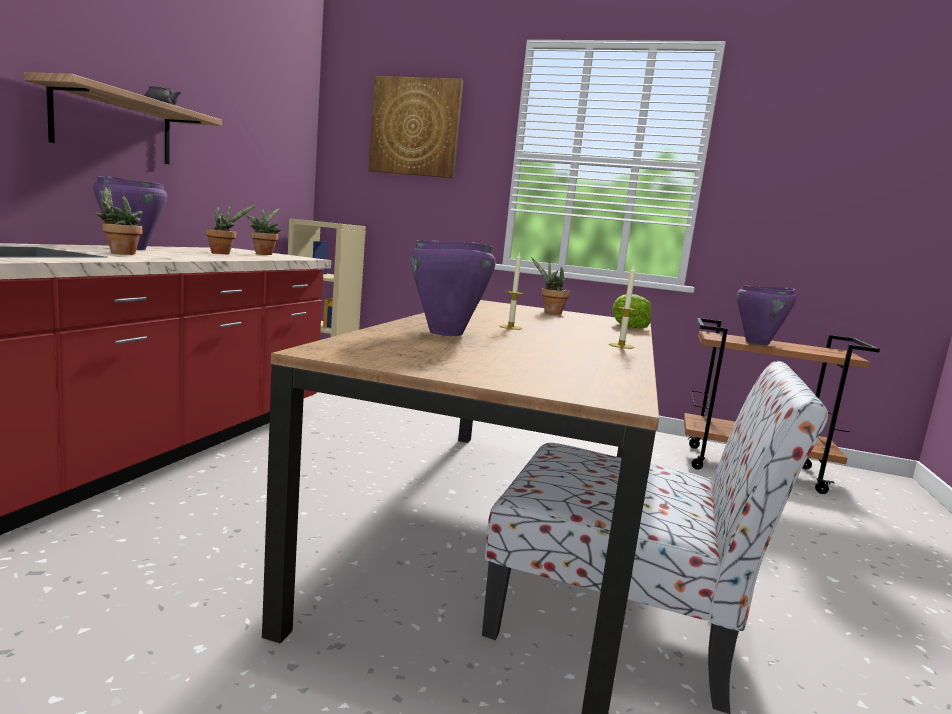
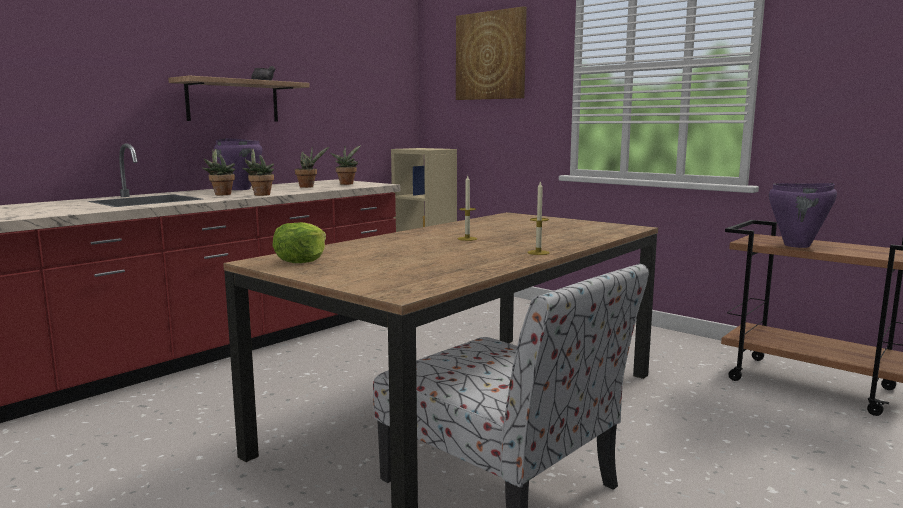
camera: 25 degrees right, 0 degrees up
(445, 333) = (389, 245): purple cooking pot -> none
(550, 312) = (555, 222): potted plant -> potted plant (260, 194)
(627, 326) = (609, 233): lettuce -> lettuce (301, 260)

